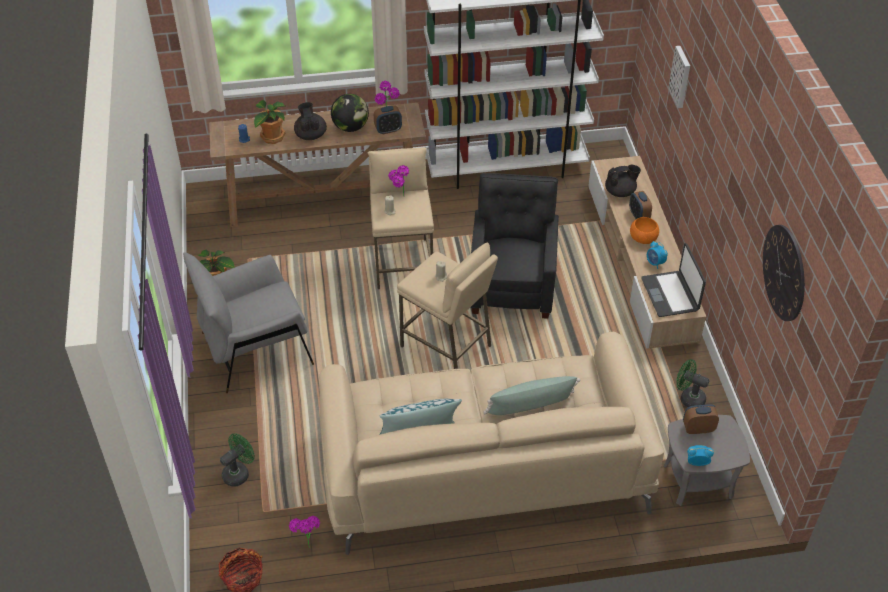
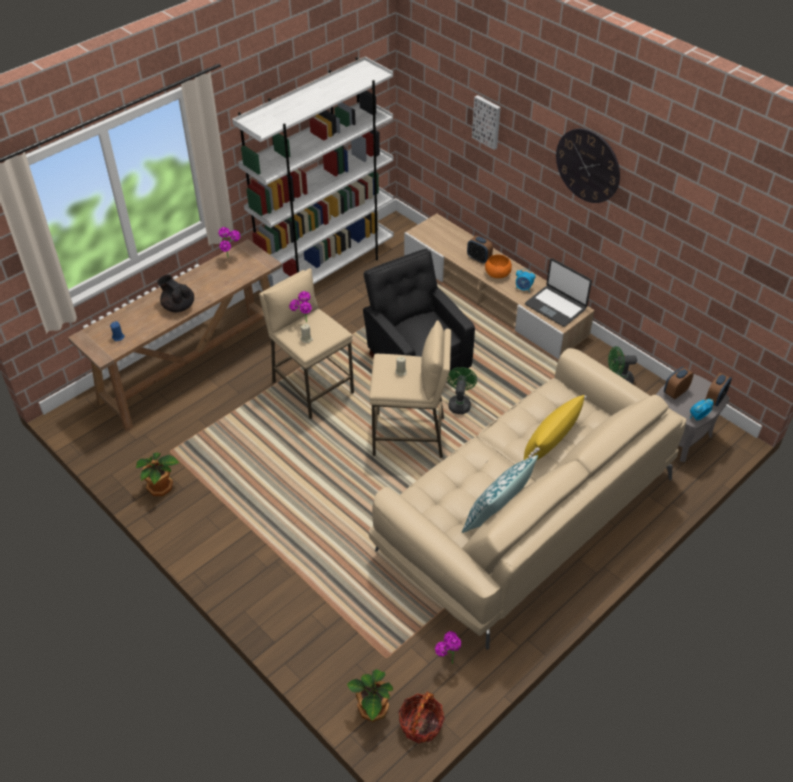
camera: 35 degrees left, 0 degrees up
(239, 473) = (334, 638): green fan -> green fan (459, 403)
(255, 349) = (250, 525): grey armchair -> none
(272, 137) = (143, 324): potted plant -> potted plant (372, 709)
(350, 127) = (209, 284): globe -> none
(388, 130) = (244, 272): alarm clock -> alarm clock (715, 399)
(529, 406) = (551, 440): green pillow -> yellow pillow
(620, 192) = (448, 247): black teapot -> none
(784, 272) = (712, 229): wall clock -> wall clock (588, 165)

